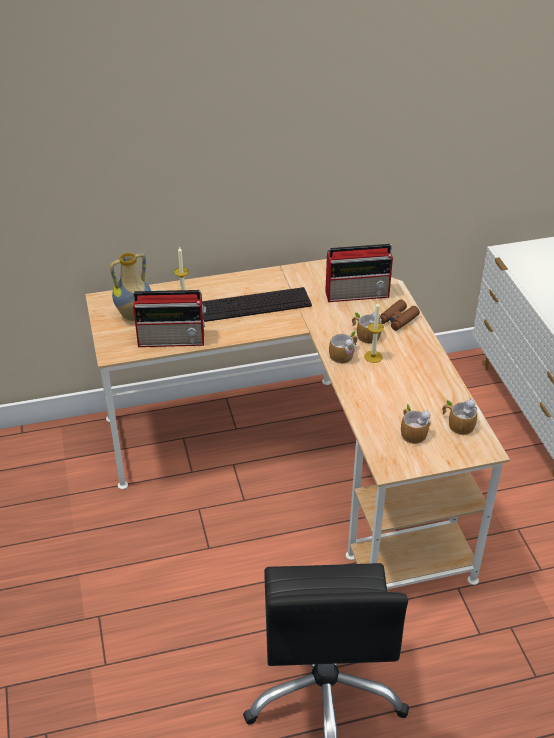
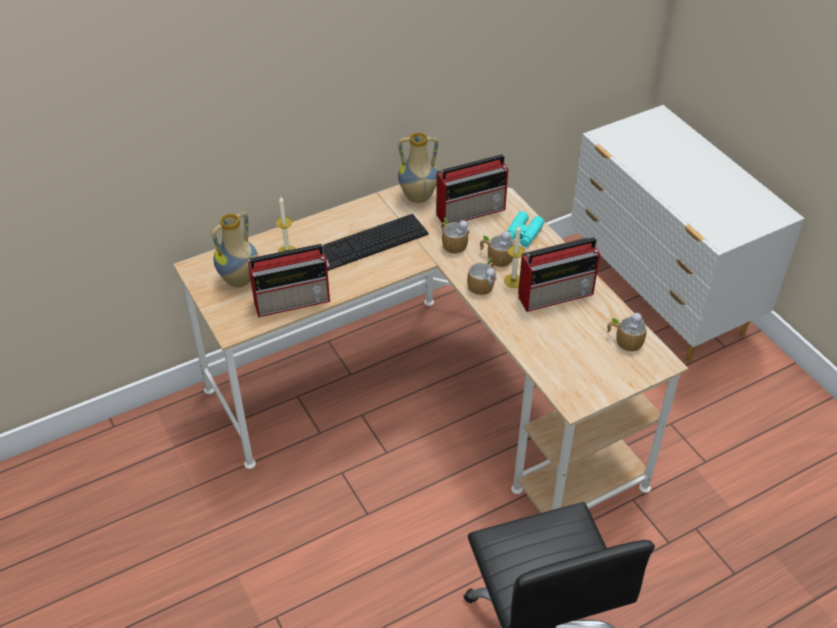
camera: 15 degrees left, 5 degrees up
(314, 275) = (418, 197): none -> vase
(397, 319) = (523, 234): brown binoculars -> turquoise binoculars
(409, 375) = (557, 294): none -> radio
(412, 431) = (583, 357): mug -> mug (452, 243)

